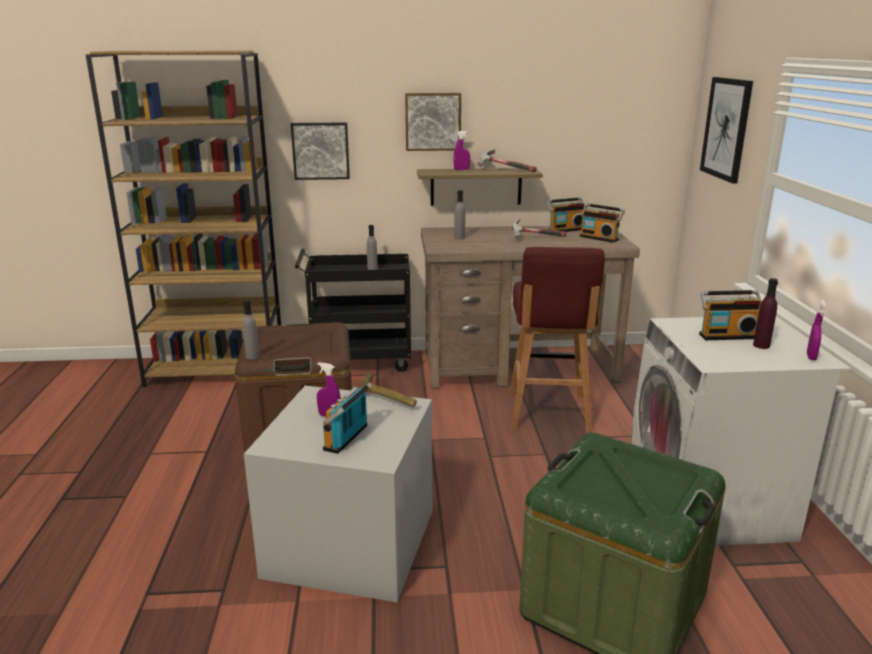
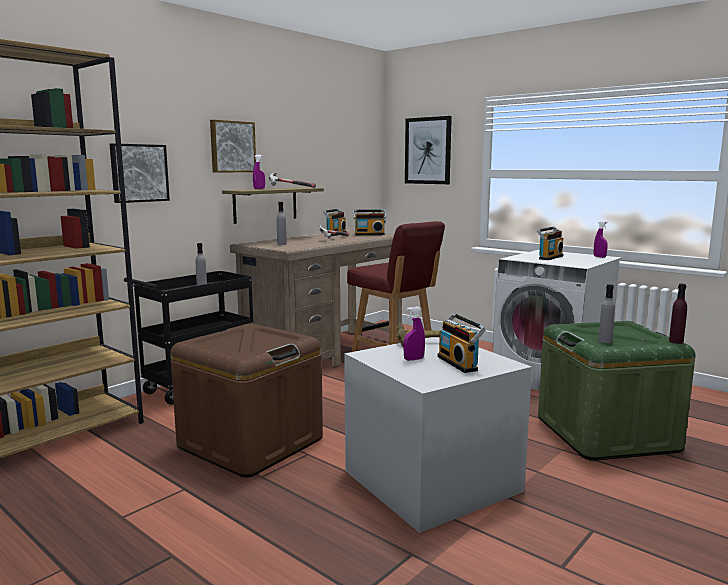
camera: 45 degrees left, 10 degrees down
(252, 356) = (240, 355): grey bottle -> grey bottle (605, 341)
(761, 345) = (572, 257): purple bottle -> purple bottle (676, 341)

